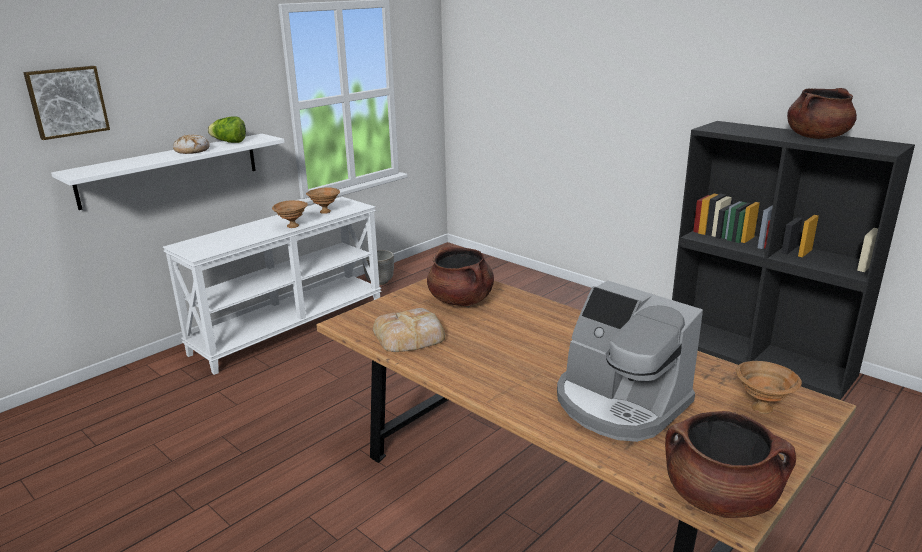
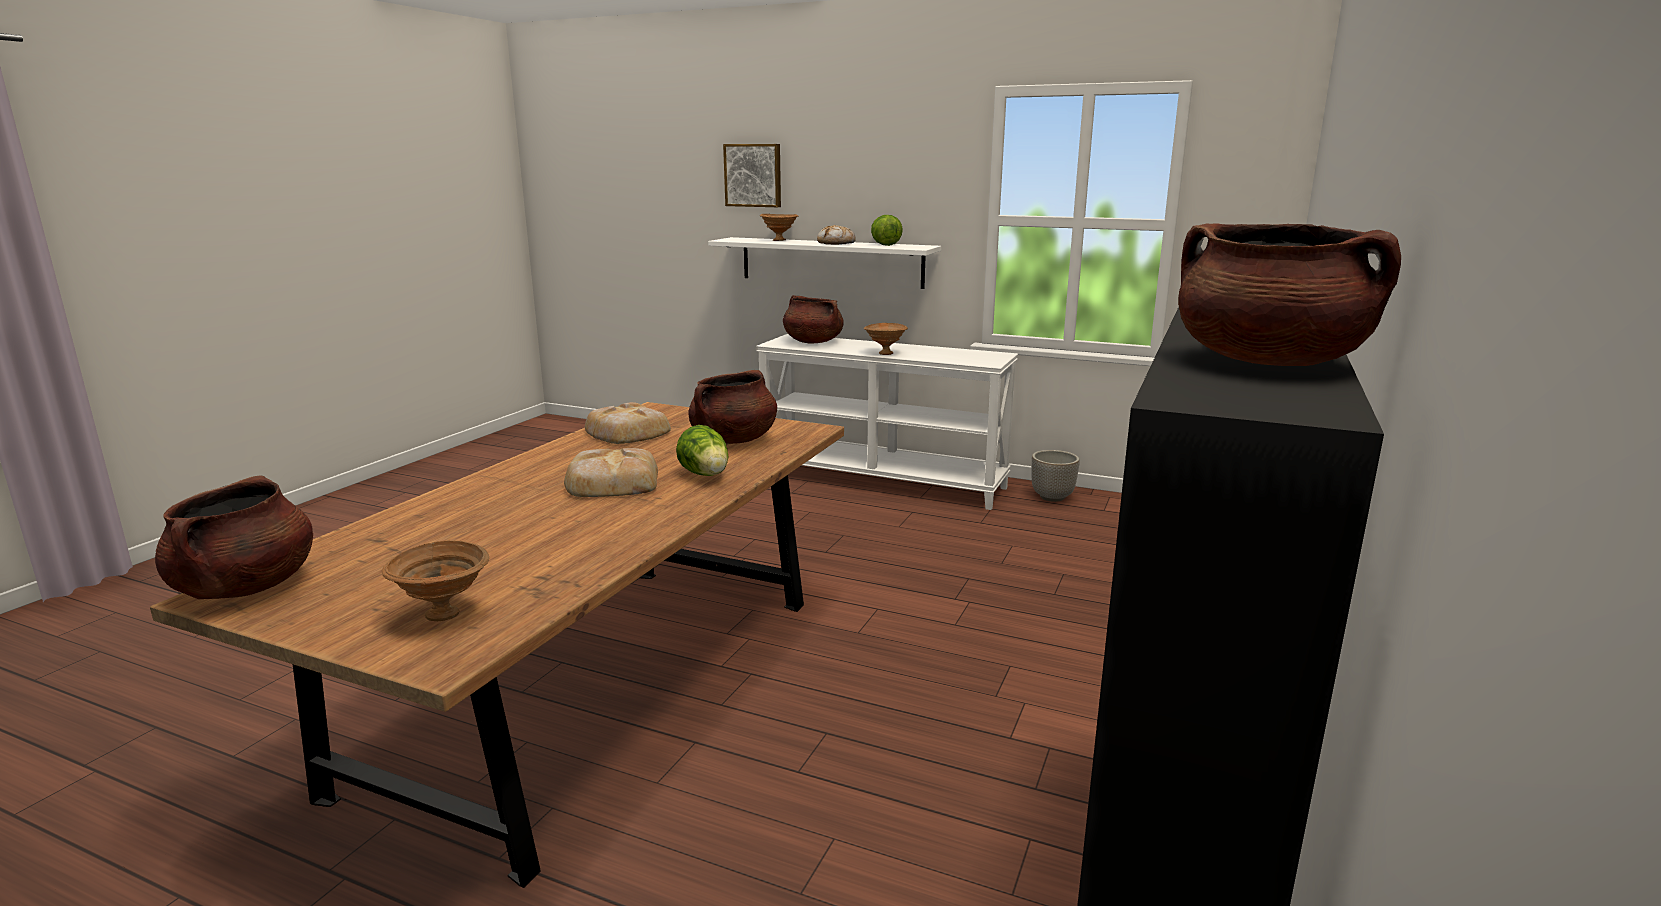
camera: 70 degrees right, 5 degrees down
(215, 241) = (812, 342): none -> brown cooking pot
(324, 212) = (949, 355): brown bowl -> brown bowl (779, 240)
(535, 348) = (611, 482): none -> bread
(536, 316) = (706, 475): none -> lettuce
(619, 403) = (468, 530): coffee machine -> none

